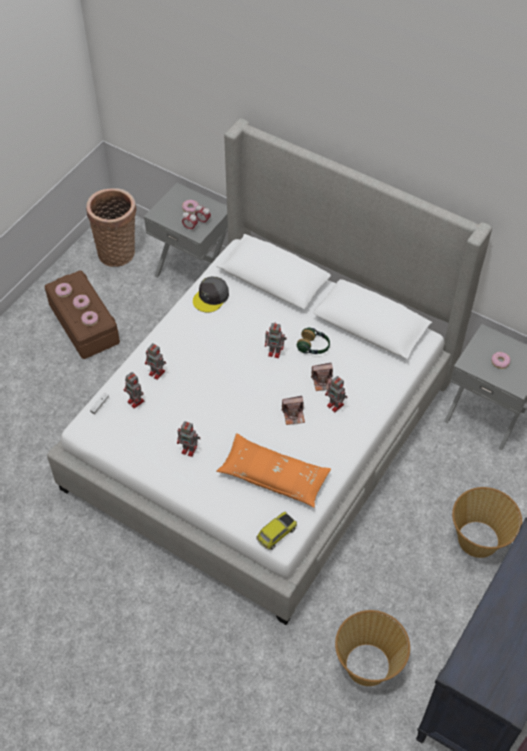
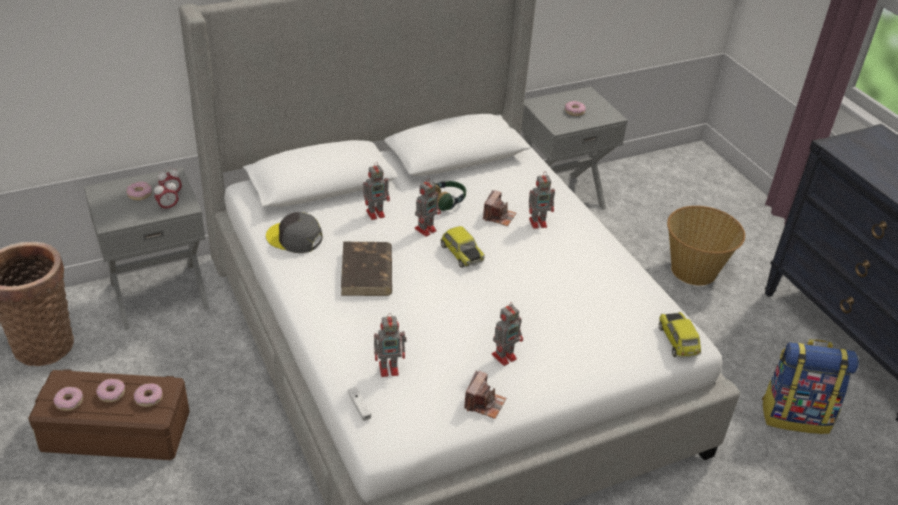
camera: 60 degrees left, 15 degrees down
(157, 373) = (361, 331): toy robot -> toy robot (376, 213)
(208, 347) = (367, 273): none -> brown book
(211, 297) = (294, 238): grey cap -> grey cap turned 135 degrees clockwise
(265, 382) = (461, 254): none -> toy car
(274, 476) = (597, 307): orange pillow -> none
(293, 415) = (525, 255): camera -> camera (484, 403)
(368, 664) = (795, 415): basket -> backpack

